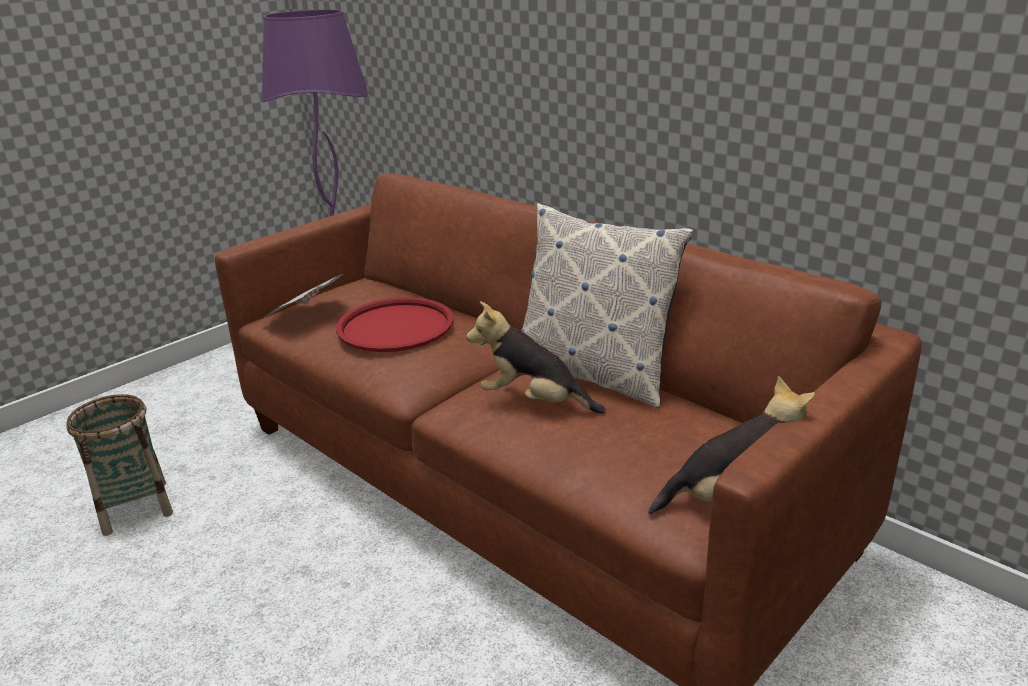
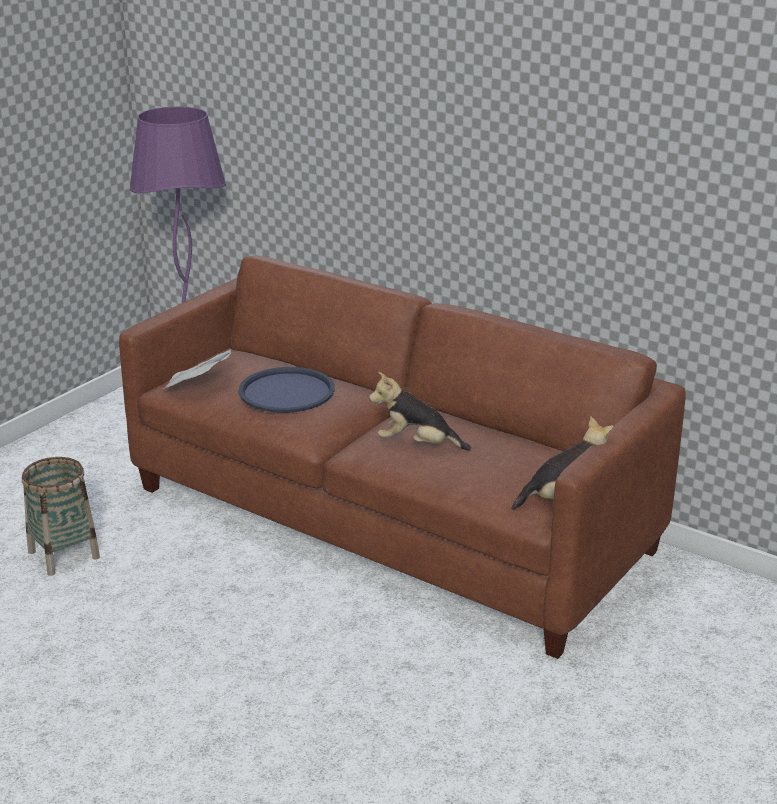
camera: 10 degrees left, 0 degrees up
(395, 326) = (286, 391): red tray -> blue tray
(594, 374) = (456, 423): pillow -> none

